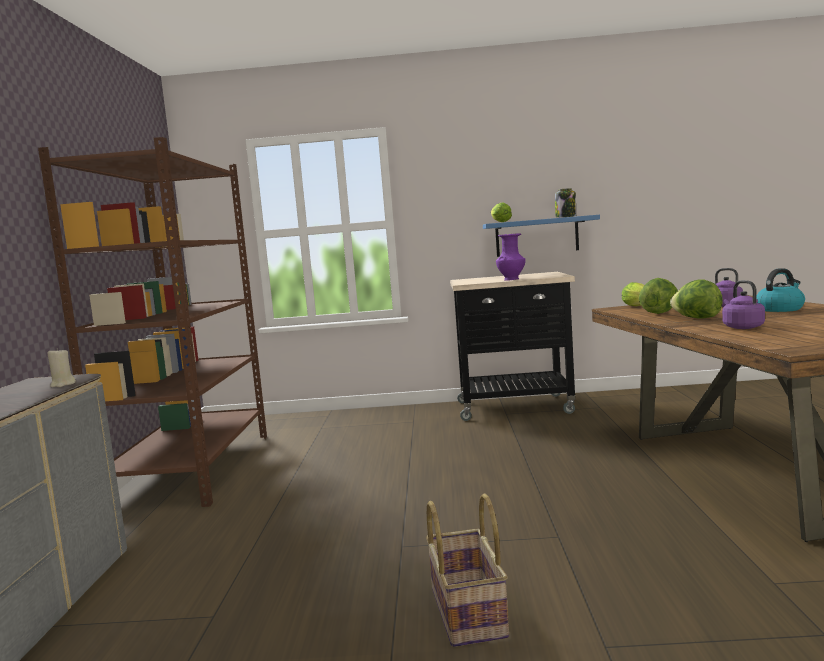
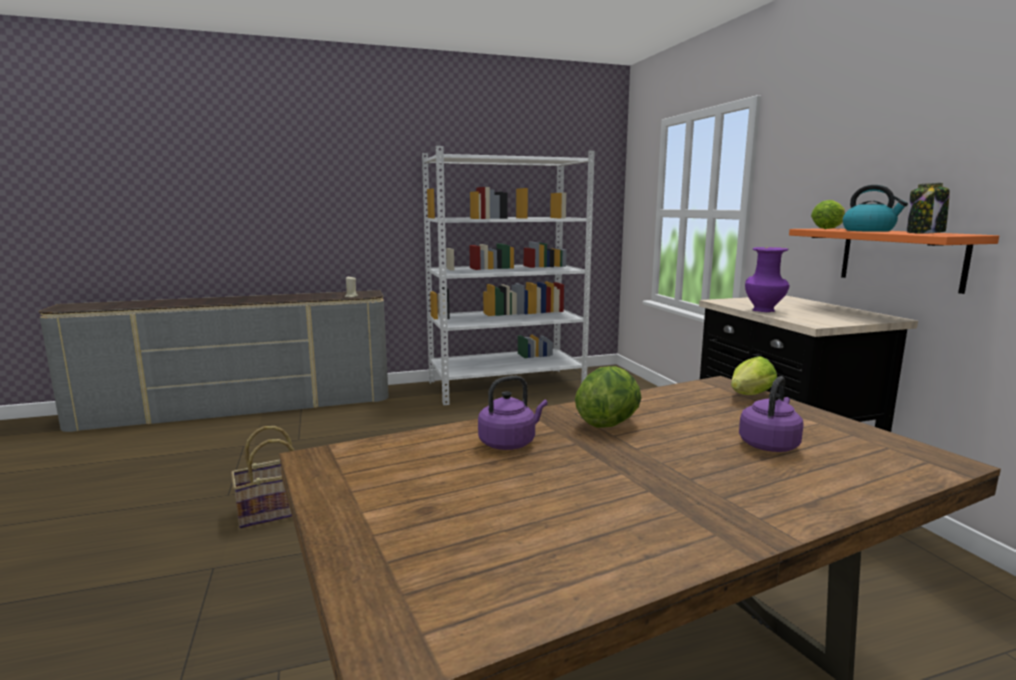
camera: 70 degrees right, 5 degrees up
(193, 469) = (506, 386): brown bookcase -> white bookcase
(536, 236) = (901, 258): blue shelf -> orange shelf
(659, 313) = (667, 406): lettuce -> none
(780, 309) = (723, 481): kettle -> kettle (869, 230)

